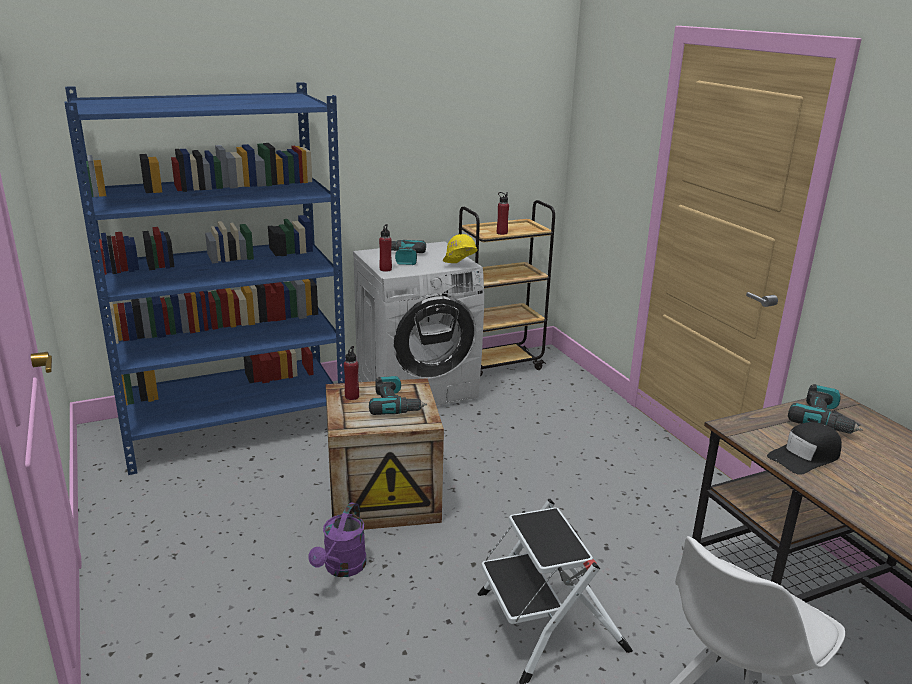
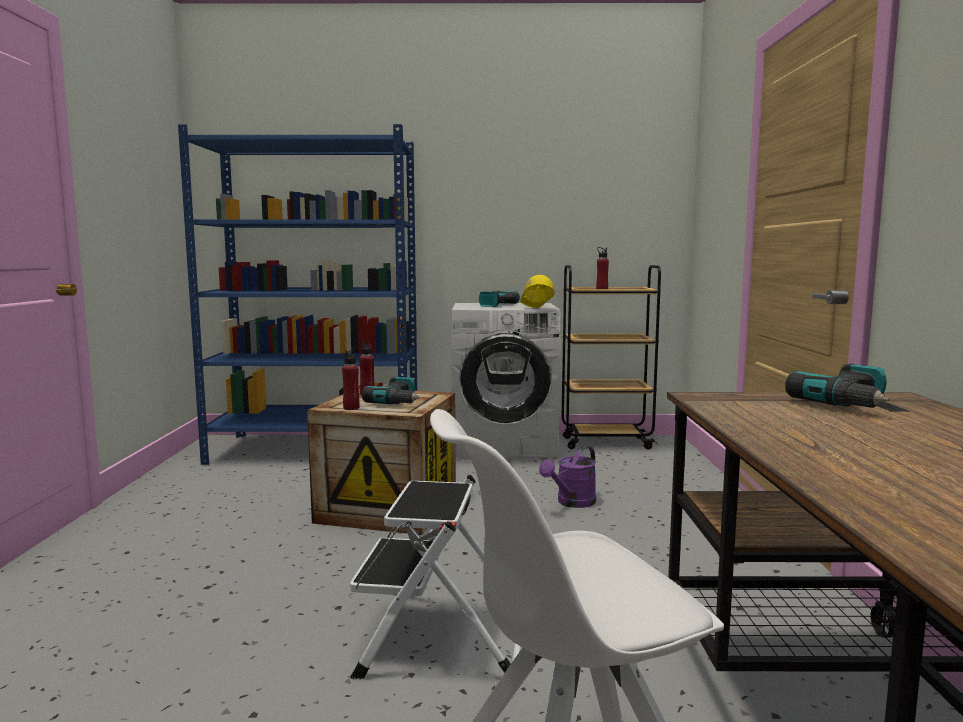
camera: 25 degrees right, 15 degrees down
(342, 568) = (287, 548): purple watering can -> purple watering can (572, 503)
(385, 269) = (464, 307): red bottle -> red bottle (351, 408)
(805, 456) = (772, 419): black cap -> none

